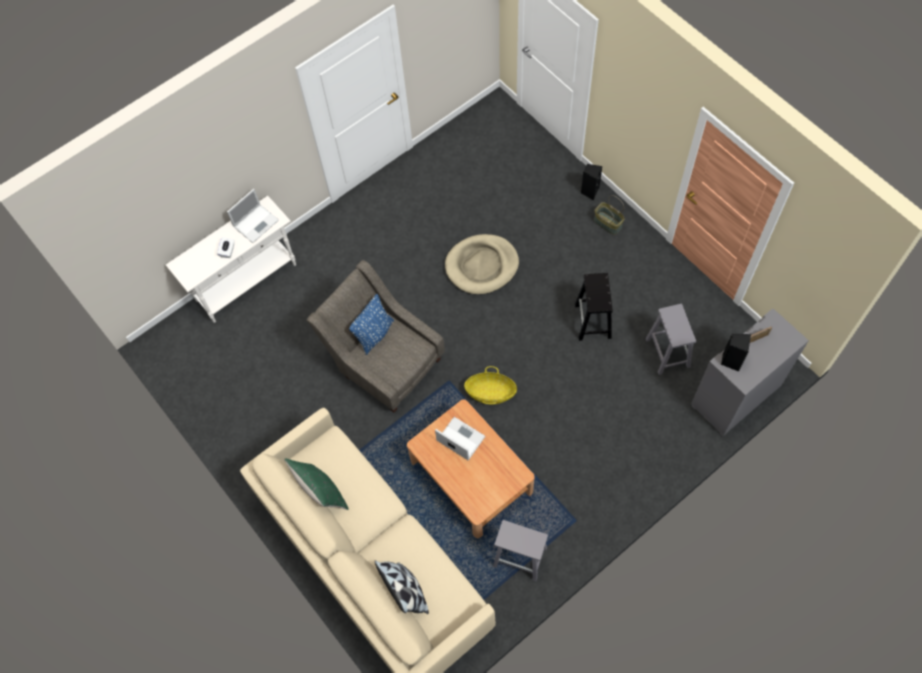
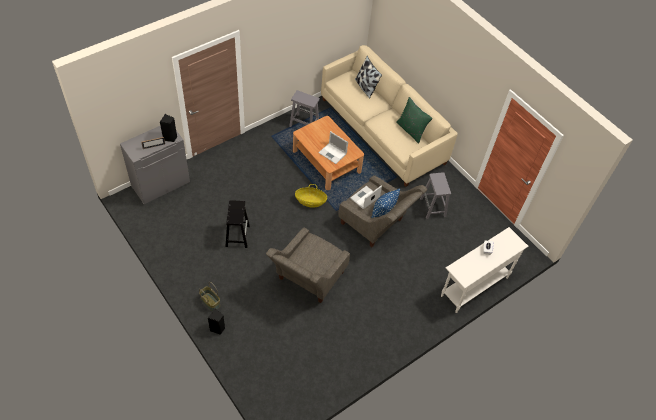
camera: 175 degrees right, 10 degrees down
(256, 223) = (469, 267): laptop -> laptop (364, 198)
(482, 266) = (307, 280): beige dog bed -> grey armchair
(667, 352) = (194, 212): grey stool -> grey stool (433, 208)

